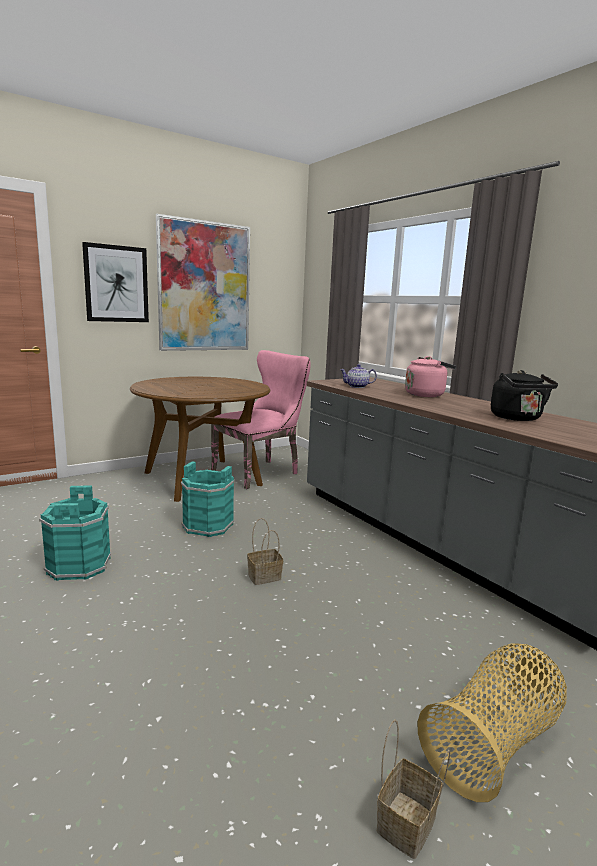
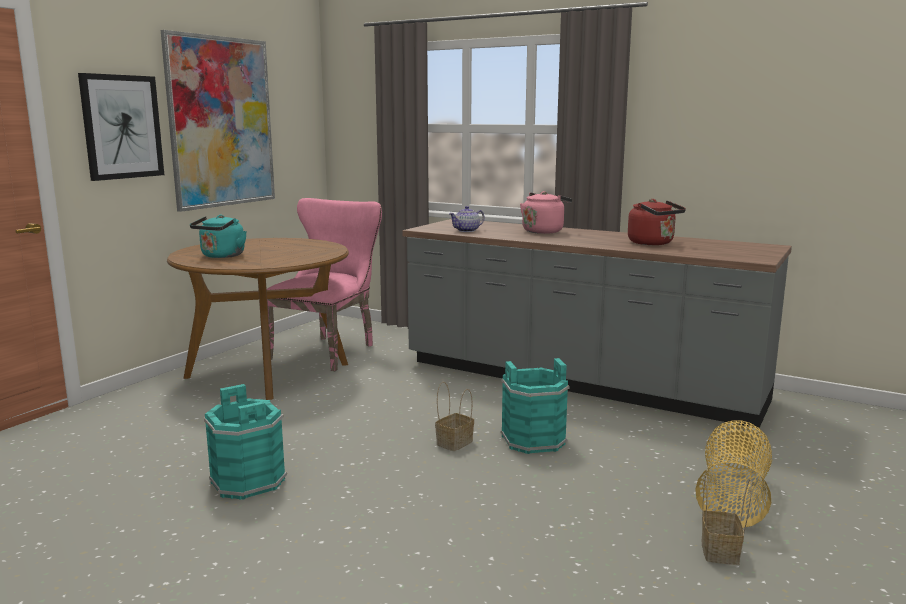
camera: 25 degrees left, 0 degrees up
(169, 385) = (221, 256): none -> turquoise kettle
(207, 526) = (340, 414): turquoise bucket -> turquoise bucket (533, 440)
(517, 418) = (653, 243): black kettle -> red kettle

